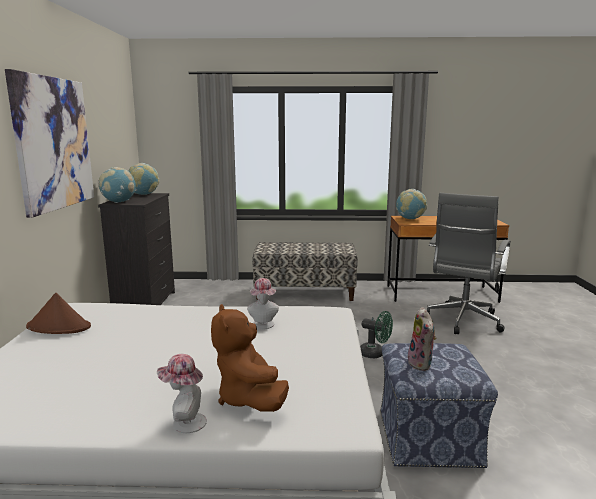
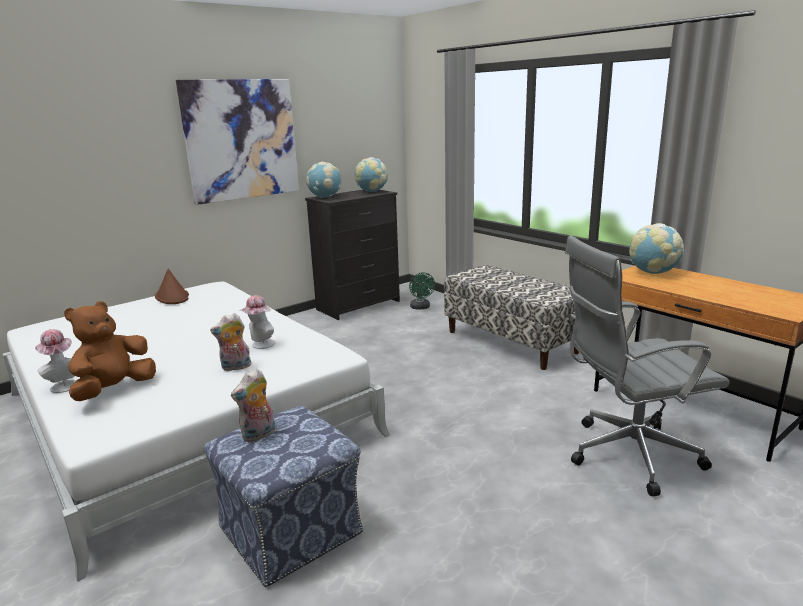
camera: 50 degrees right, 5 degrees up
(292, 343) = (235, 367): none -> plush toy
(375, 354) = (430, 434): green fan -> green fan (421, 307)

